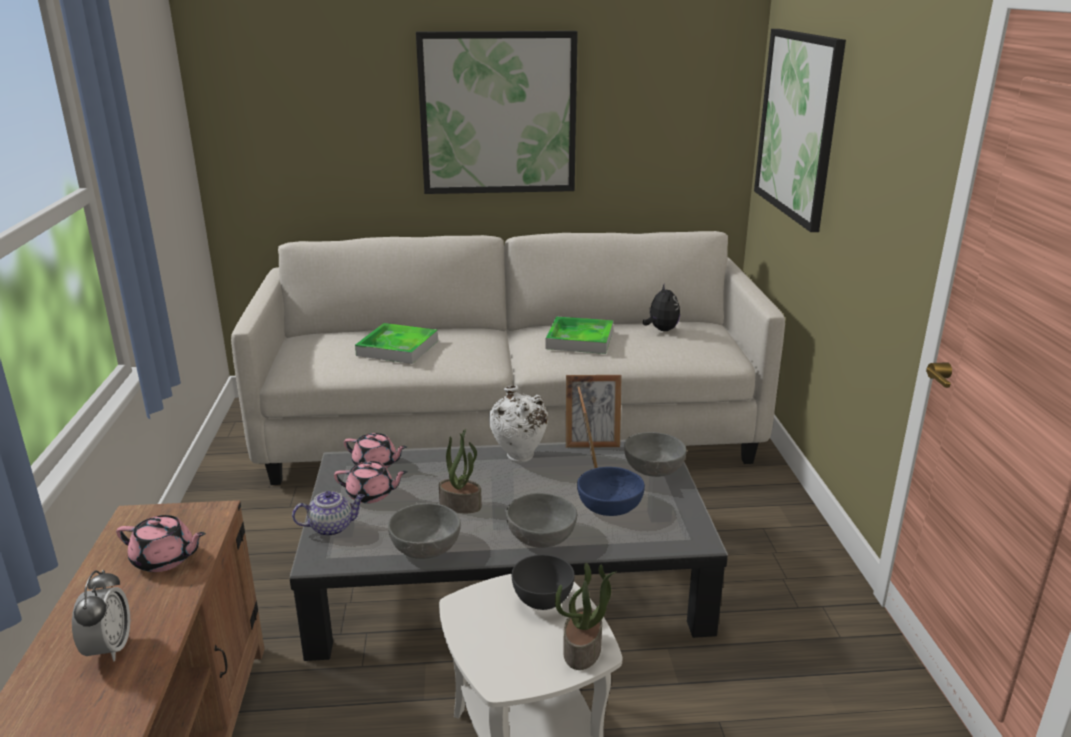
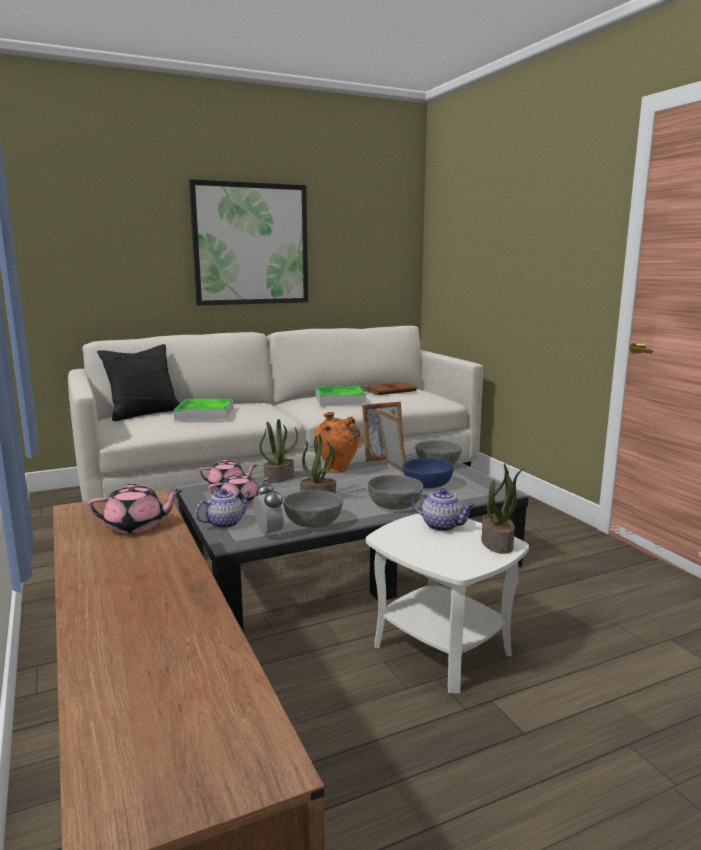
camera: 20 degrees left, 10 degrees down
(109, 648) = (142, 579): alarm clock -> alarm clock (269, 533)
(335, 337) = (144, 413): none -> black pillow
(442, 459) = (279, 478): none -> potted plant
(518, 458) = (337, 471): white vase -> orange vase
(543, 600) = (443, 526): grey bowl -> teapot
(661, 330) = (390, 391): plush toy -> brown book
(798, 125) = (466, 242): picture -> none

